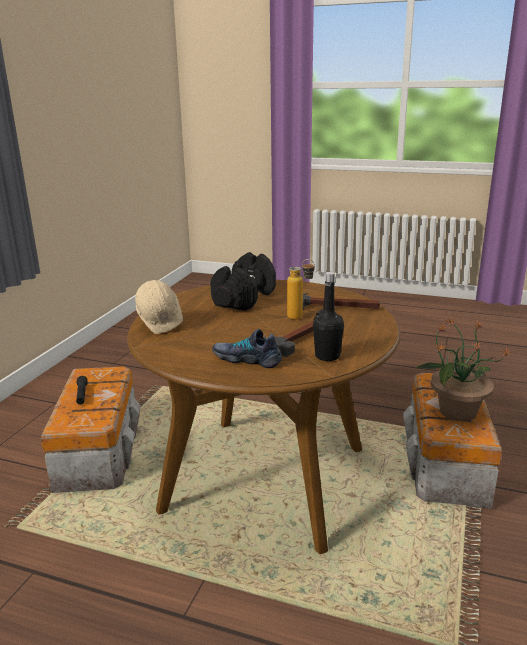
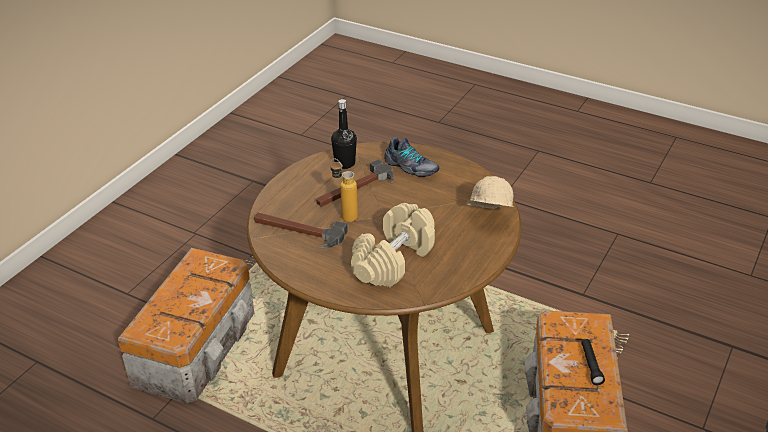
camera: 170 degrees left, 15 degrees up
(244, 299) = (393, 260): black dumbbell -> beige dumbbell
(456, 411) = (193, 285): potted plant -> none

